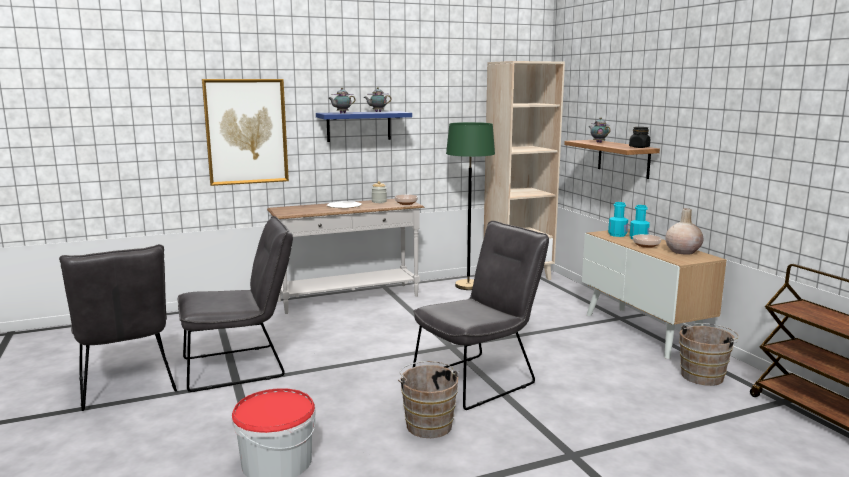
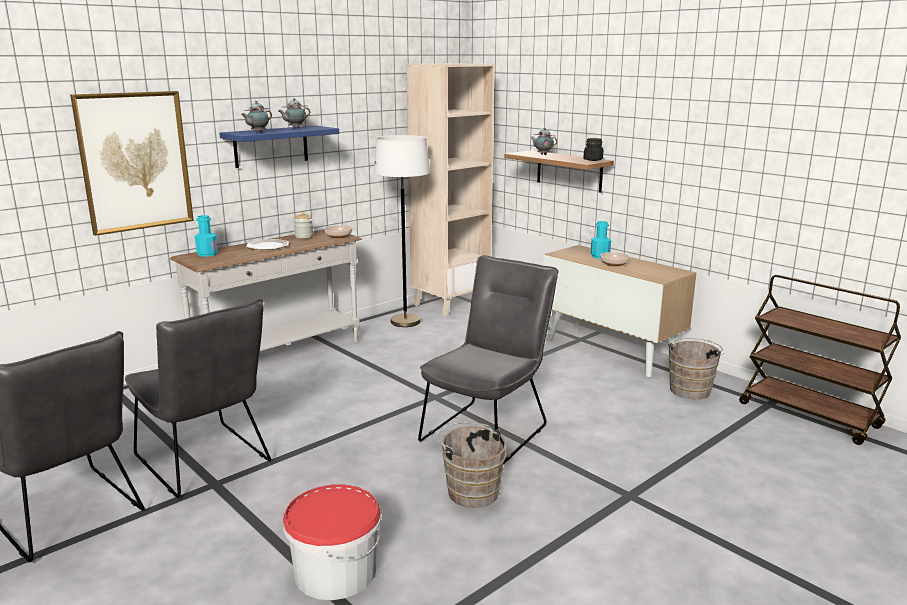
camera: 20 degrees left, 5 degrees up
(241, 366) = (206, 462): grey chair -> grey chair turned 90 degrees clockwise
(468, 286) = (405, 322): green floor lamp -> white floor lamp
(617, 235) = (576, 254): turquoise bottle -> turquoise bottle (207, 254)
(682, 251) = (652, 267): beige vase -> none

